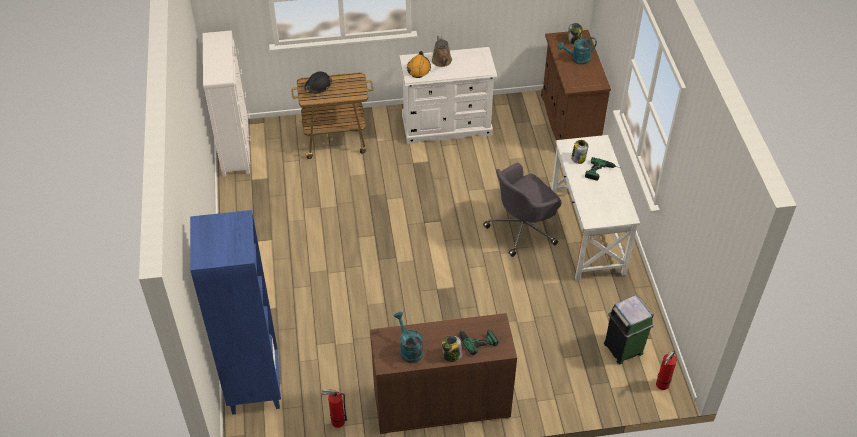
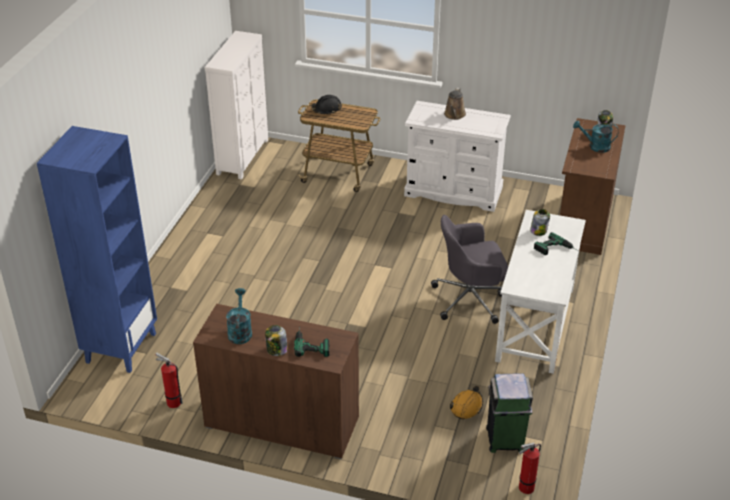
camera: 25 degrees right, 10 degrees down
(418, 68) = (427, 115): orange hard hat -> orange hard hat (466, 407)

